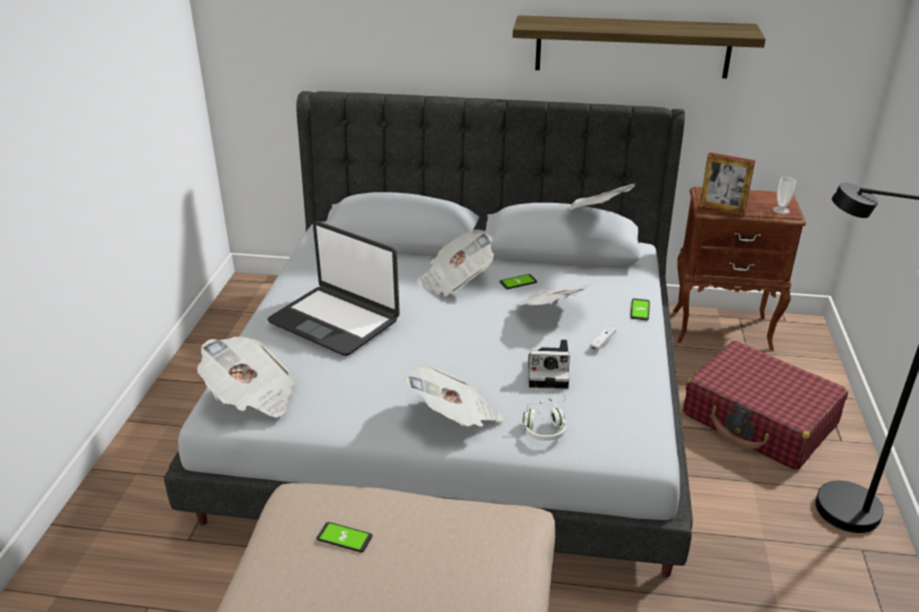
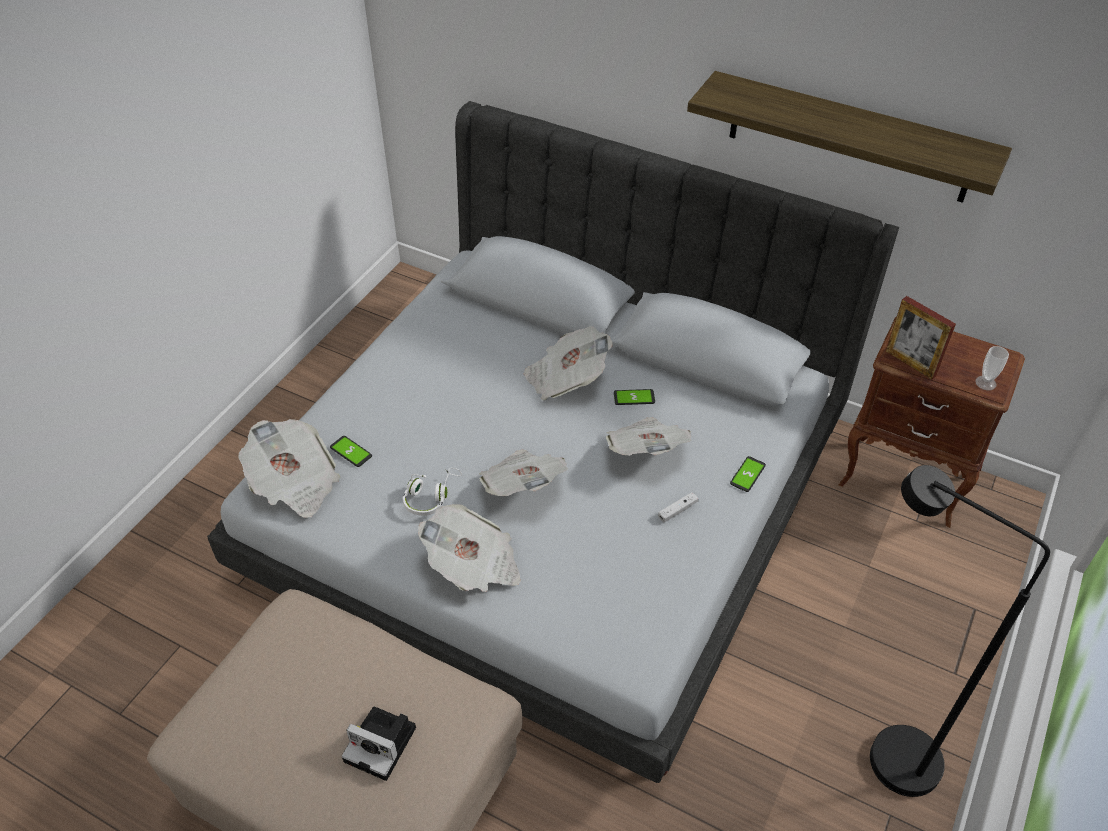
camera: 20 degrees right, 15 degrees up
(335, 321) = (415, 405): laptop -> none
(344, 538) = (309, 674): phone -> phone (351, 452)
(546, 425) = (557, 604): white headphones -> white headphones (430, 496)
(550, 373) = (599, 535): camera -> camera (383, 744)
(596, 215) = (748, 339): newspaper -> newspaper (523, 486)
(759, 420) = (874, 618): red suitcase -> none

